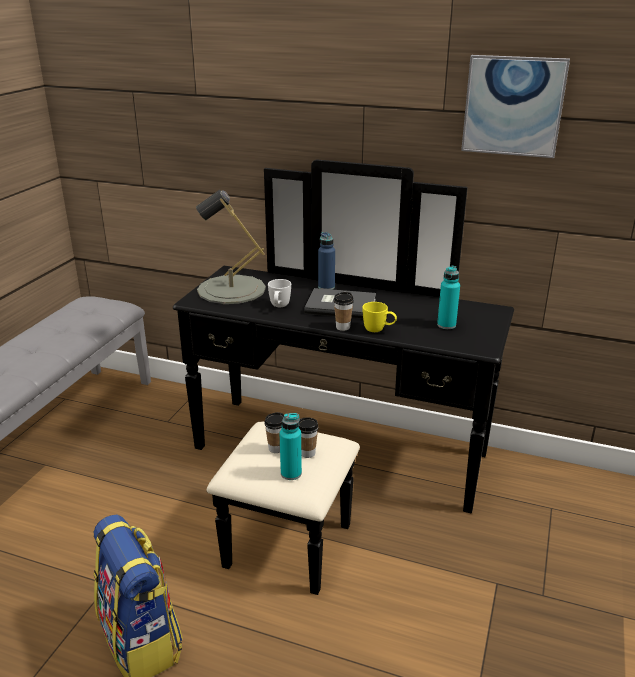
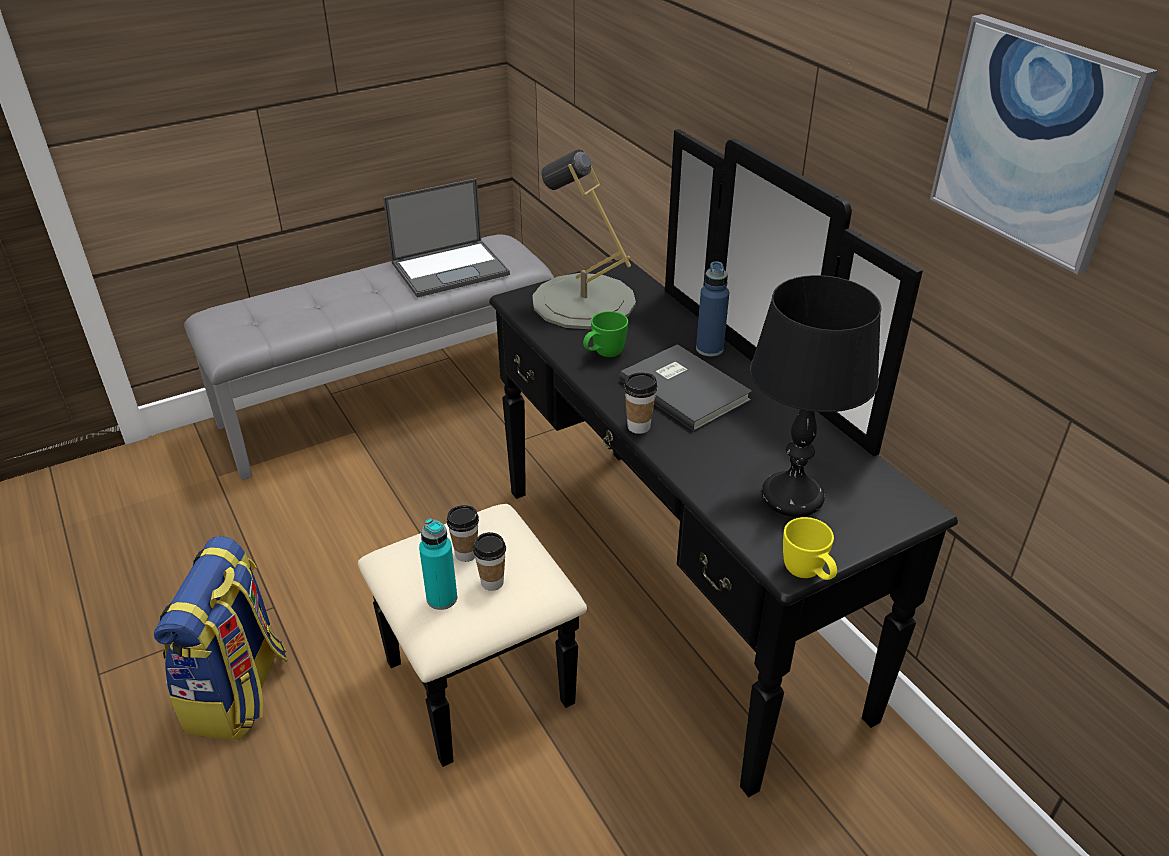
camera: 40 degrees right, 10 degrees up
(74, 322) = (451, 268): none -> laptop
(279, 307) = (603, 355): white mug -> green mug
(378, 330) = (679, 455): yellow mug -> yellow mug (808, 575)
(446, 325) = (791, 496): turquoise bottle -> black table lamp

